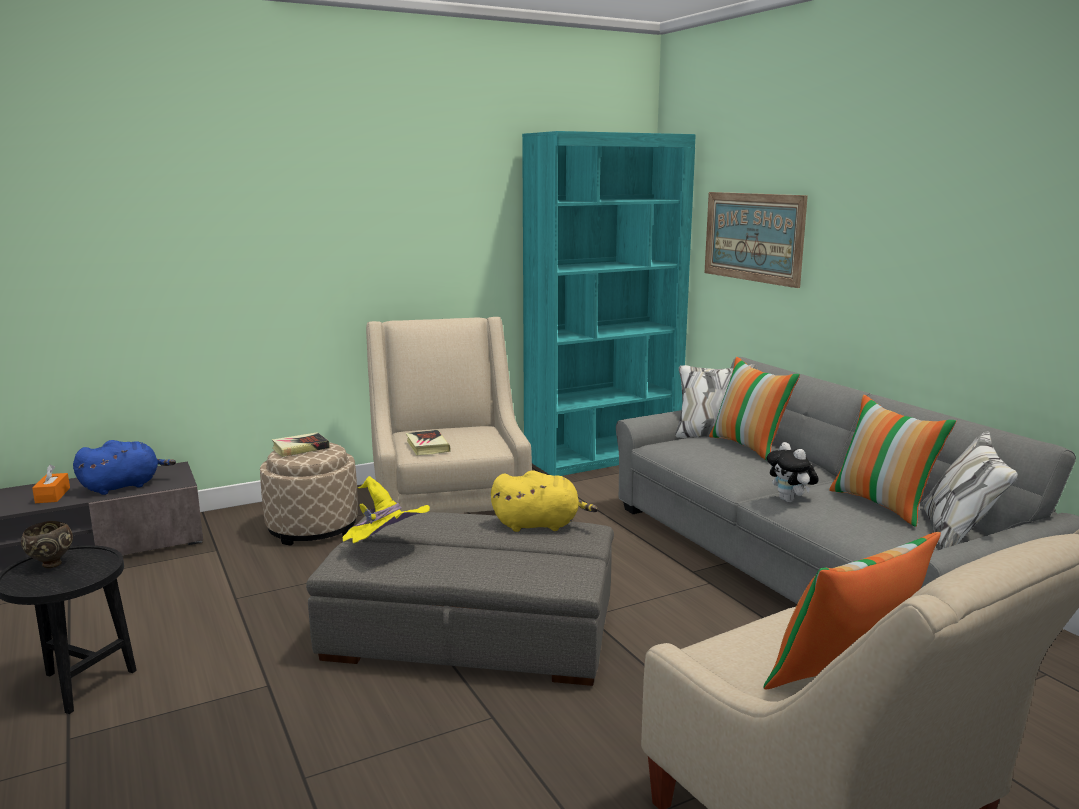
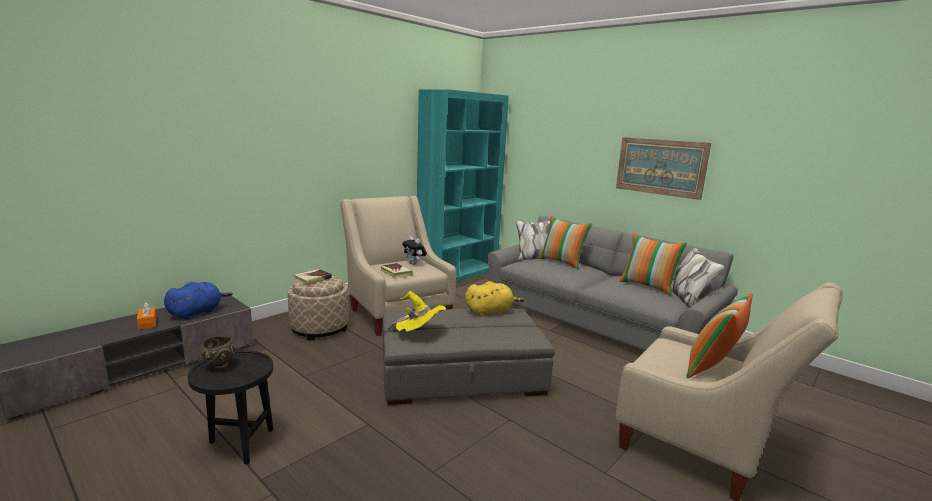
camera: 20 degrees left, 0 degrees up
(753, 237) = (545, 152): picture -> picture (660, 167)
(790, 500) = (604, 288): plush toy -> plush toy (414, 264)

